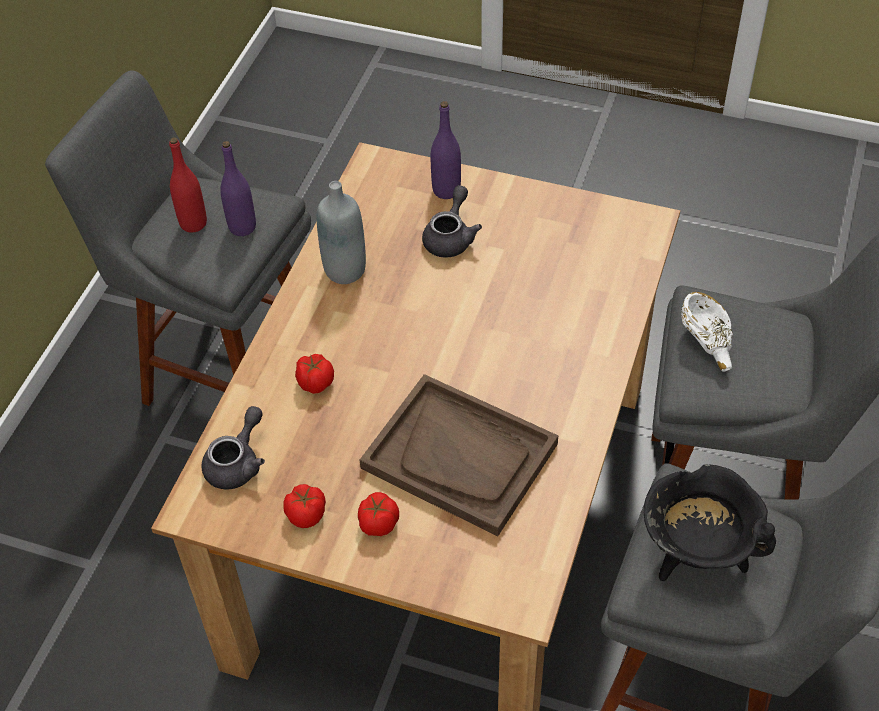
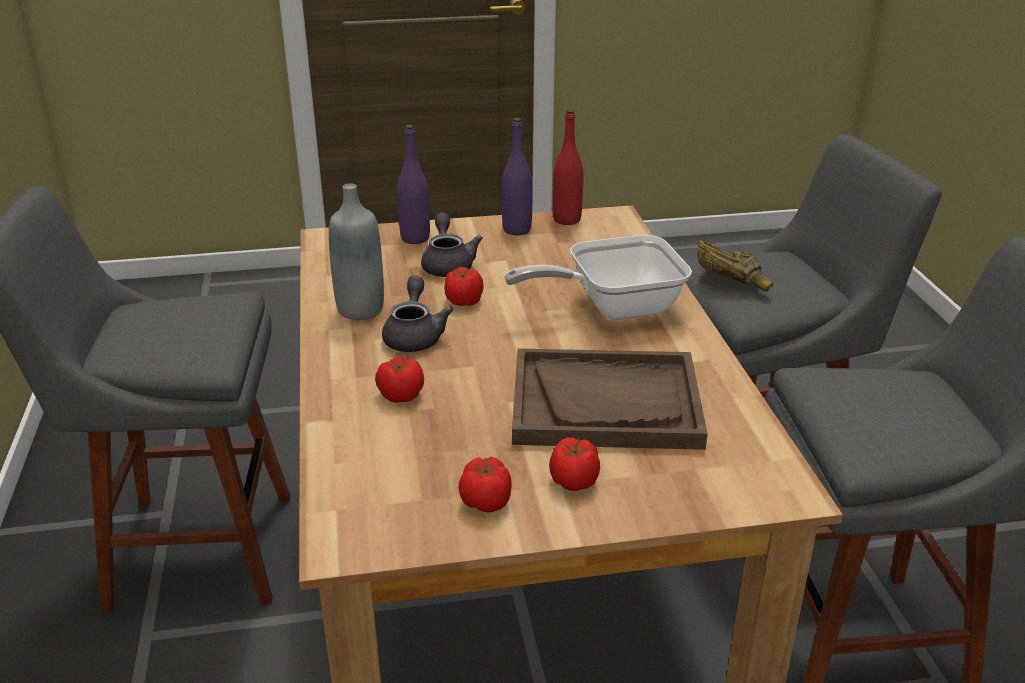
camera: 30 degrees left, 20 degrees down
(193, 223) = (152, 331): red bottle -> red bottle (567, 220)
(238, 463) = (365, 485): grey teapot -> grey teapot (415, 335)
(242, 227) = (212, 321): purple bottle -> purple bottle (517, 230)
(431, 292) = (463, 302): none -> tomato
(550, 347) = (613, 307): none -> frying pan
(696, 556) = (881, 416): black cooking pot -> none
(711, 343) = (734, 281): white bowl -> brown bowl

